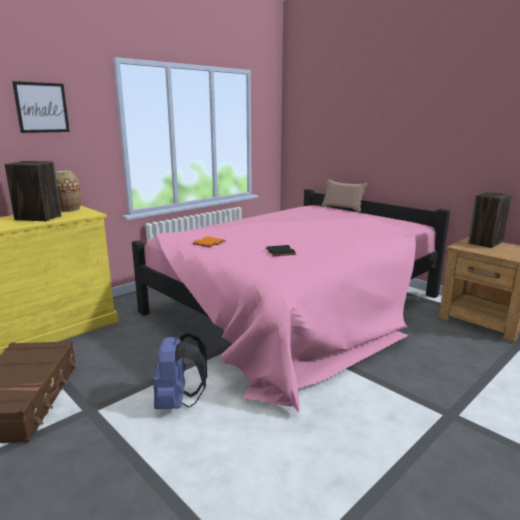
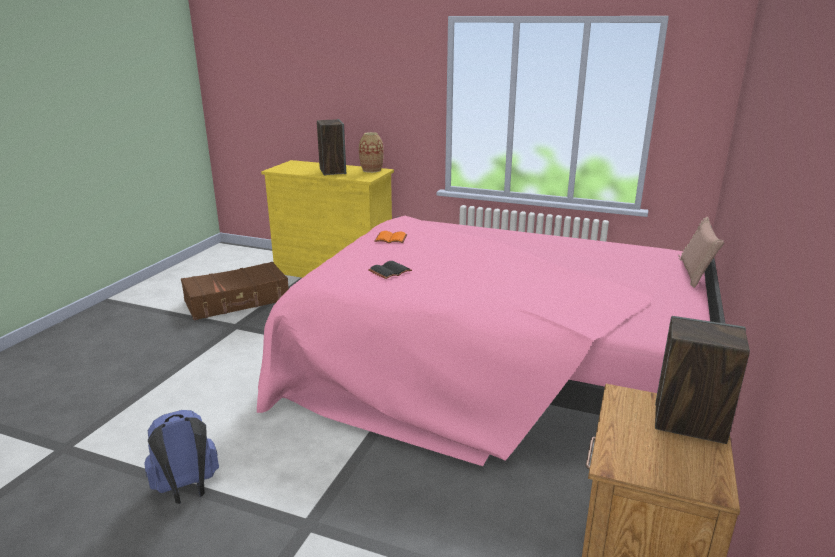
camera: 65 degrees right, 5 degrees up
(42, 107) = (373, 70): picture -> none
(178, 402) = (260, 356): blue backpack -> blue backpack (187, 490)

